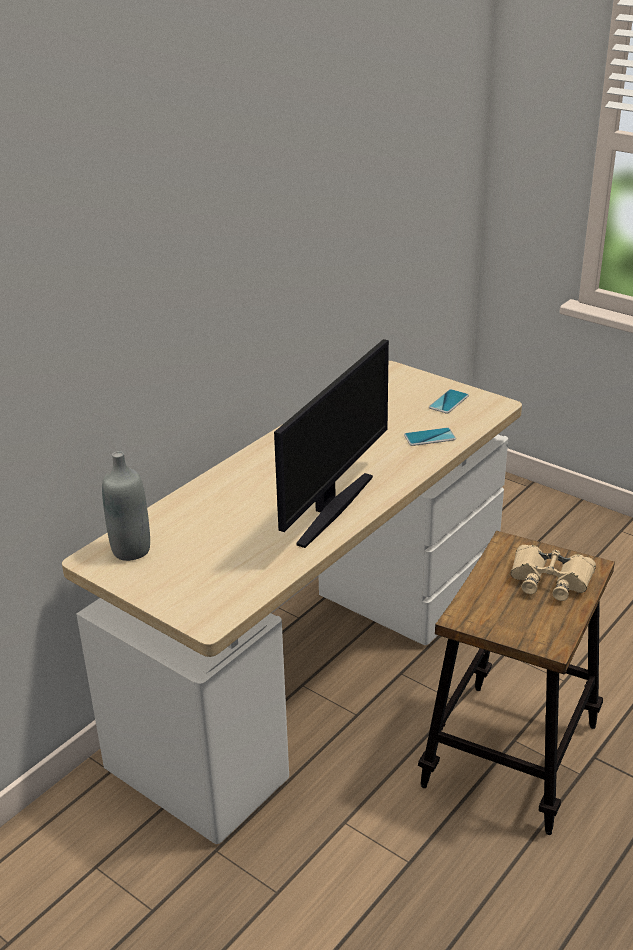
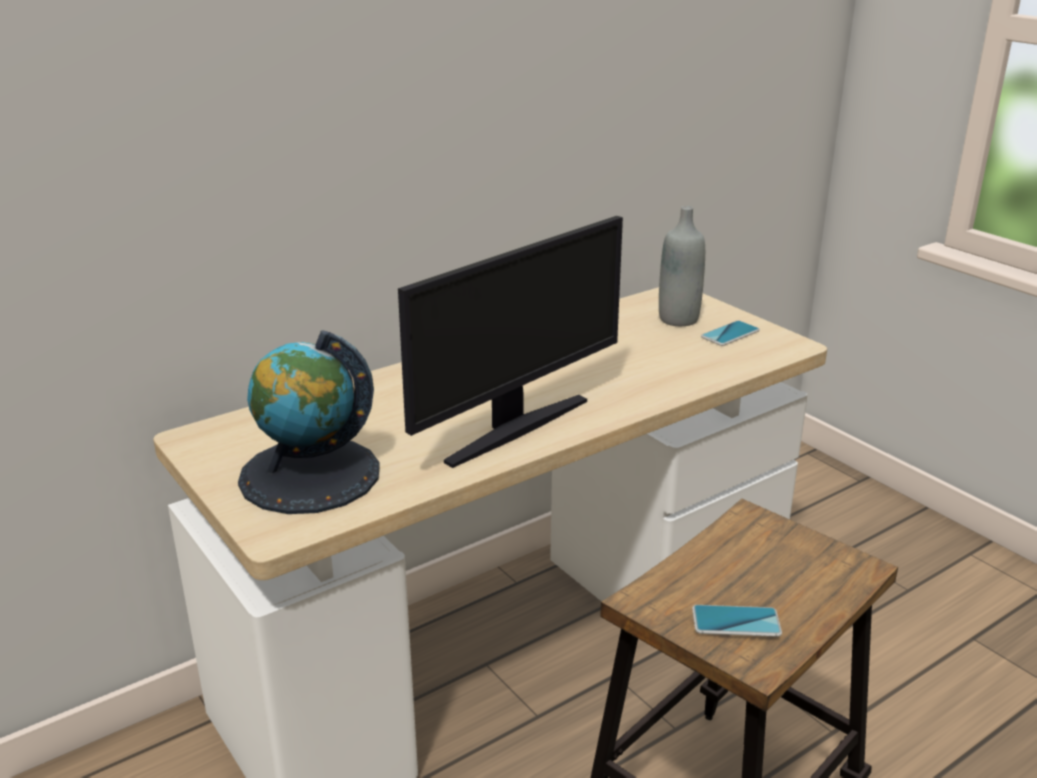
camera: 15 degrees right, 5 degrees down
(131, 550) = (242, 435): grey bottle -> grey bottle (678, 319)
(204, 572) = (310, 475): none -> globe
(429, 437) = (685, 368): phone -> phone (736, 622)
(550, 579) = (792, 573): beige binoculars -> none

